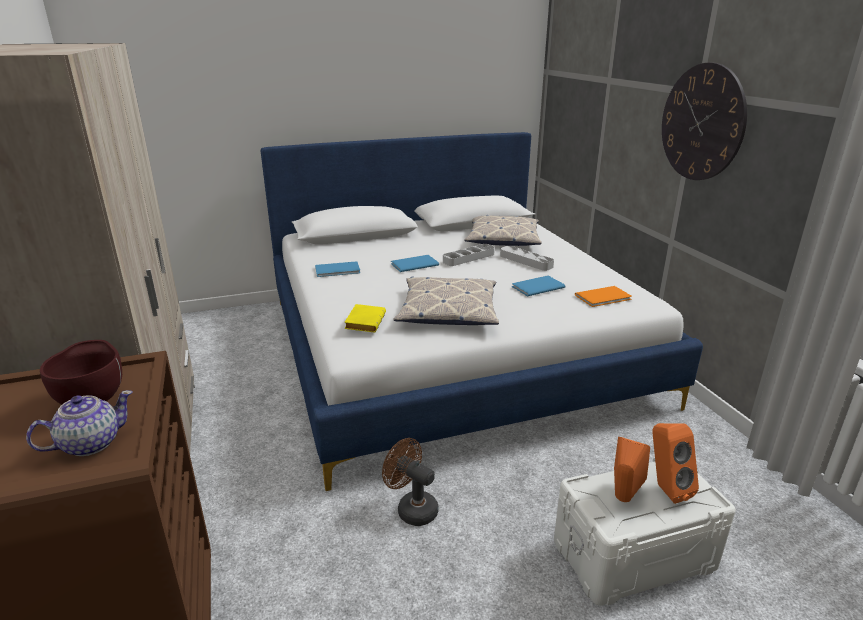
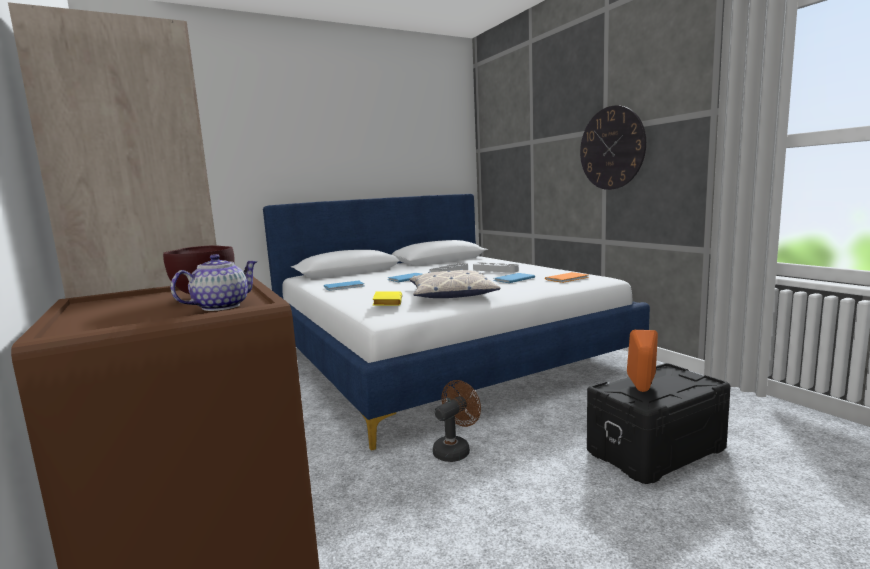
camera: 10 degrees left, 15 degrees down
(412, 508) = (455, 450): brown fan -> brown fan turned 105 degrees clockwise
(503, 239) = (469, 264): pillow -> none
(634, 556) = (657, 451): white storage box -> black storage box
(665, 489) = (670, 382): orange speaker -> none

